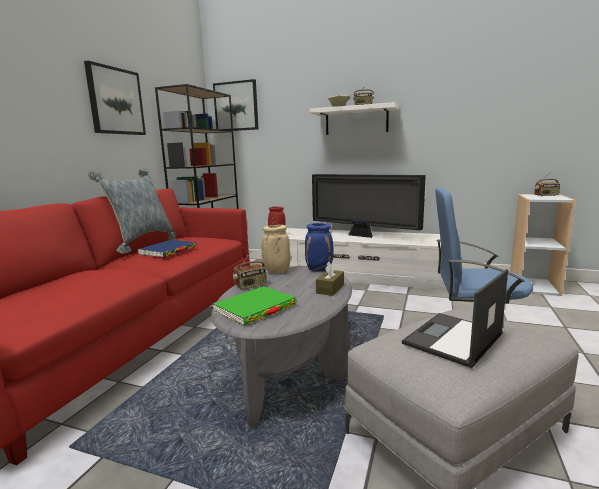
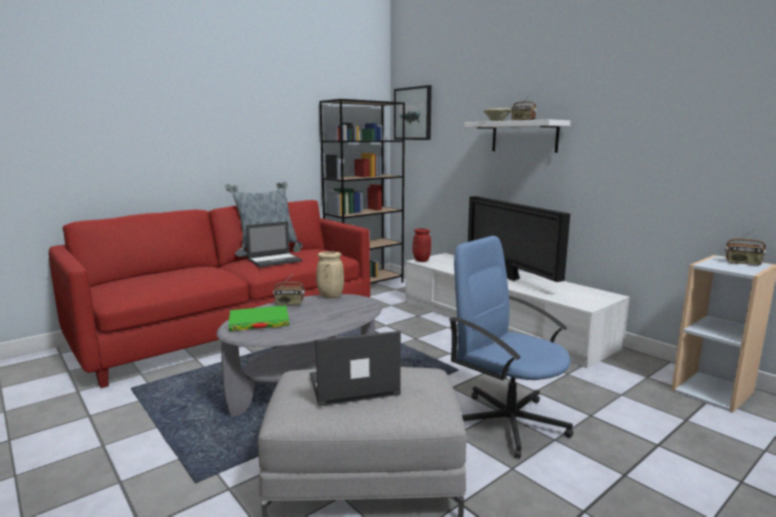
camera: 30 degrees right, 0 degrees up
(115, 101) = (274, 118): picture -> none
(168, 251) = (275, 260): blue book -> laptop
(320, 270) = (367, 302): blue vase -> none
(330, 289) = (339, 321): brown tissue box -> none

